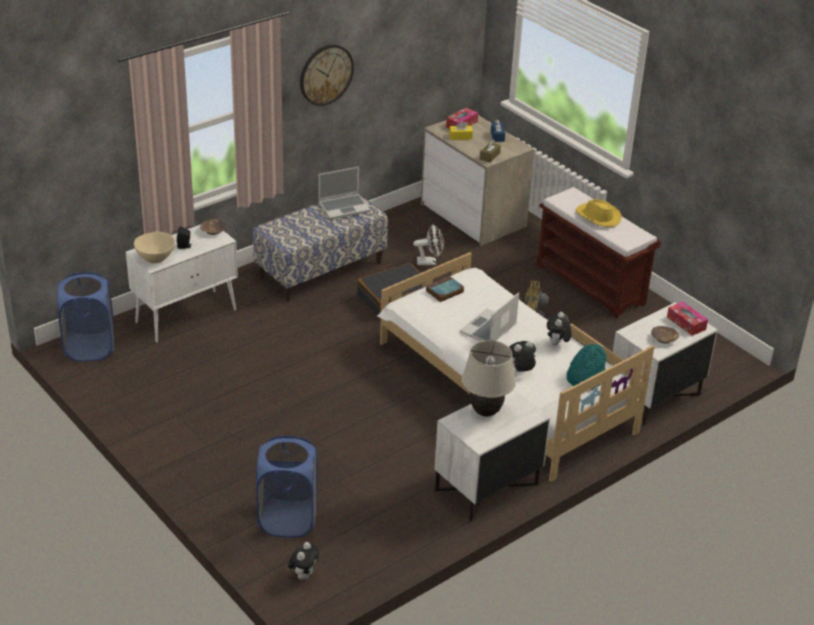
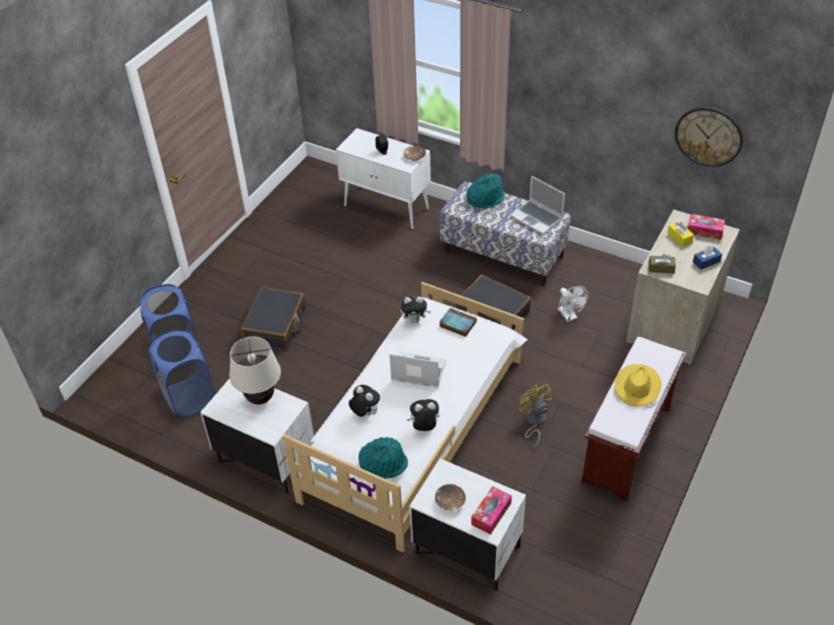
camera: 70 degrees right, 10 degrees up
(90, 348) = (318, 178): blue laundry basket -> blue laundry basket (188, 397)
(155, 259) = (356, 145): beige bowl -> none
(291, 224) = (485, 198): none -> turquoise hat
(304, 437) = (276, 325): none -> black suitcase
(304, 575) = (120, 382): plush toy -> plush toy (415, 320)
(326, 74) = (573, 94): wall clock -> wall clock (709, 136)

